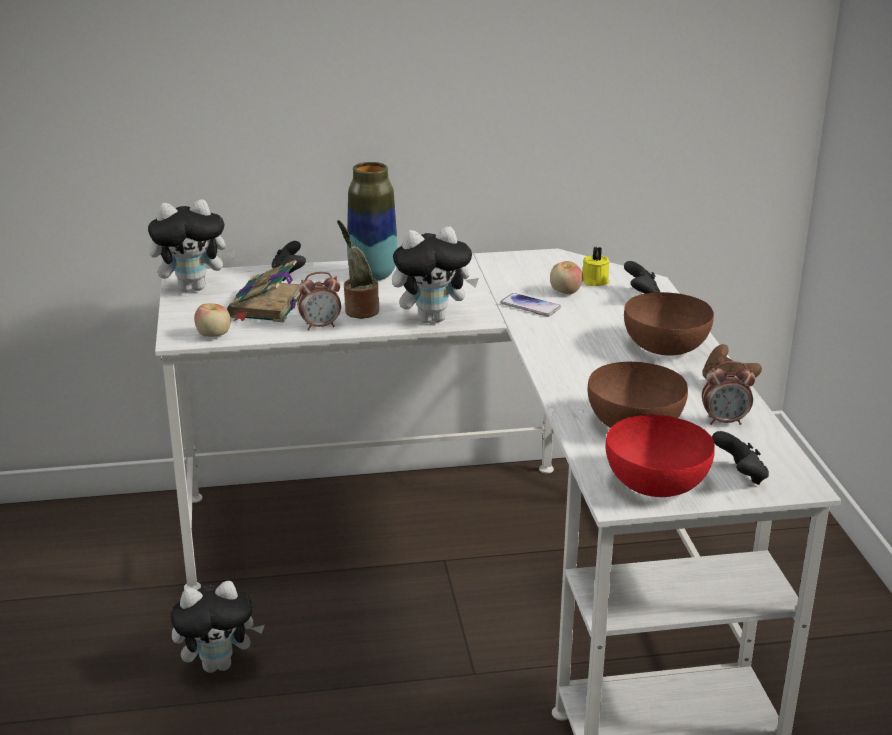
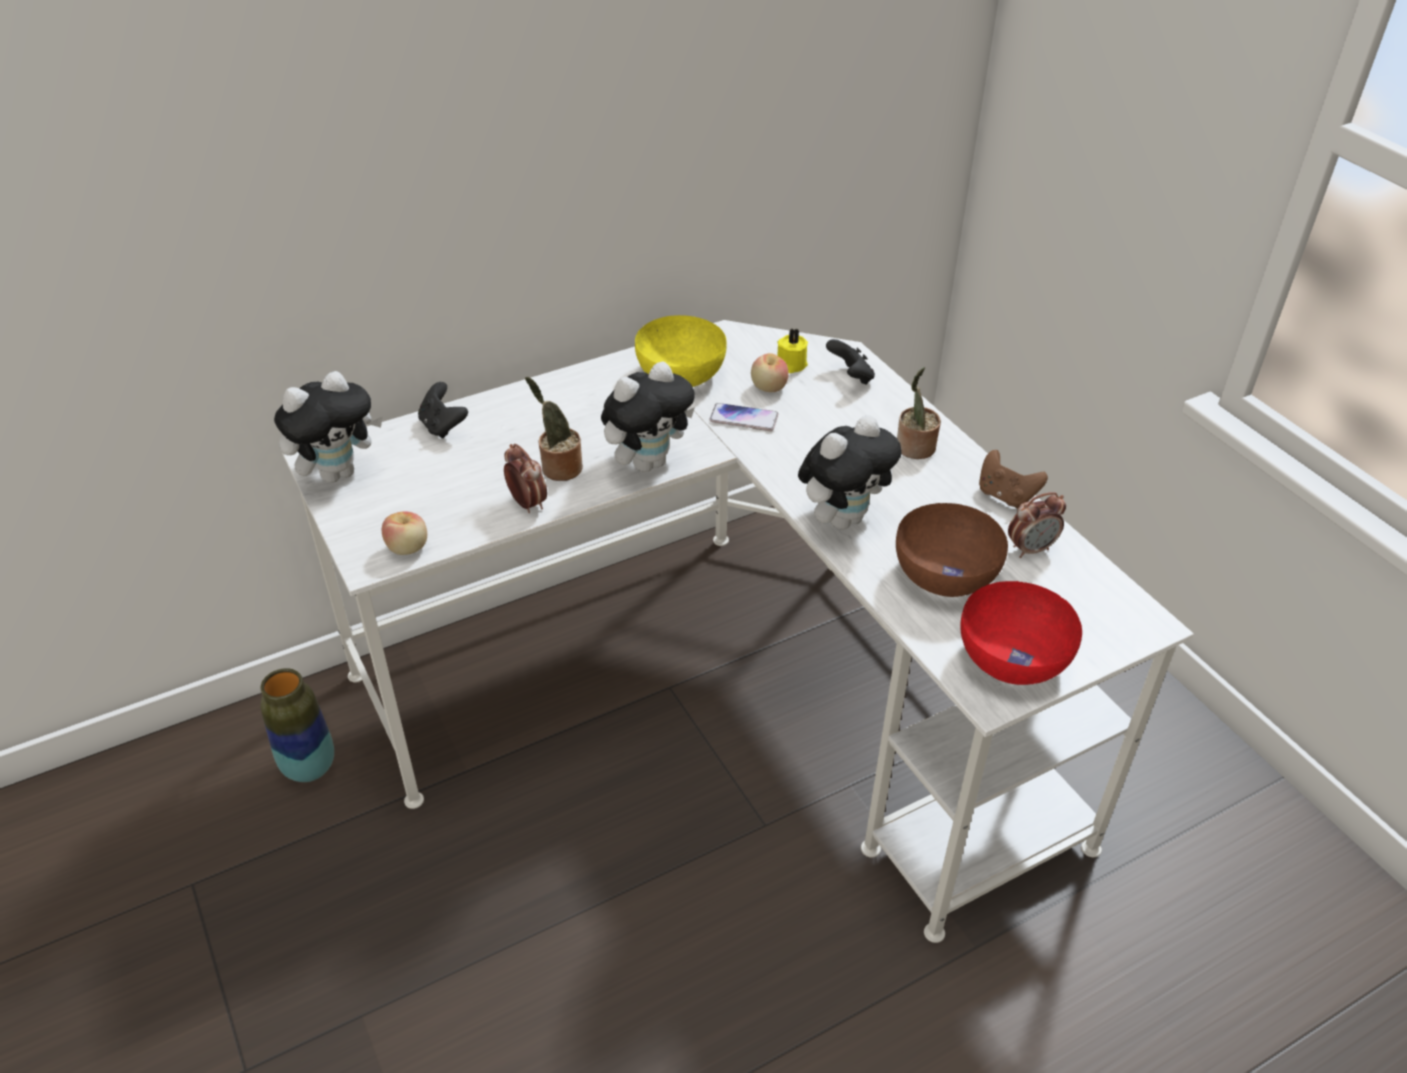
camera: 20 degrees left, 15 degrees up
(219, 664) = (493, 895): plush toy -> plush toy (843, 518)
(265, 307) = (444, 486): book -> none
(320, 326) = (527, 503): alarm clock -> alarm clock turned 90 degrees counterclockwise
(373, 275) = (542, 406): vase -> vase (309, 767)
(498, 273) = (681, 374): none -> yellow bowl
(665, 345) = (914, 448): brown bowl -> potted plant
(740, 476) = (1086, 626): black game controller -> none

